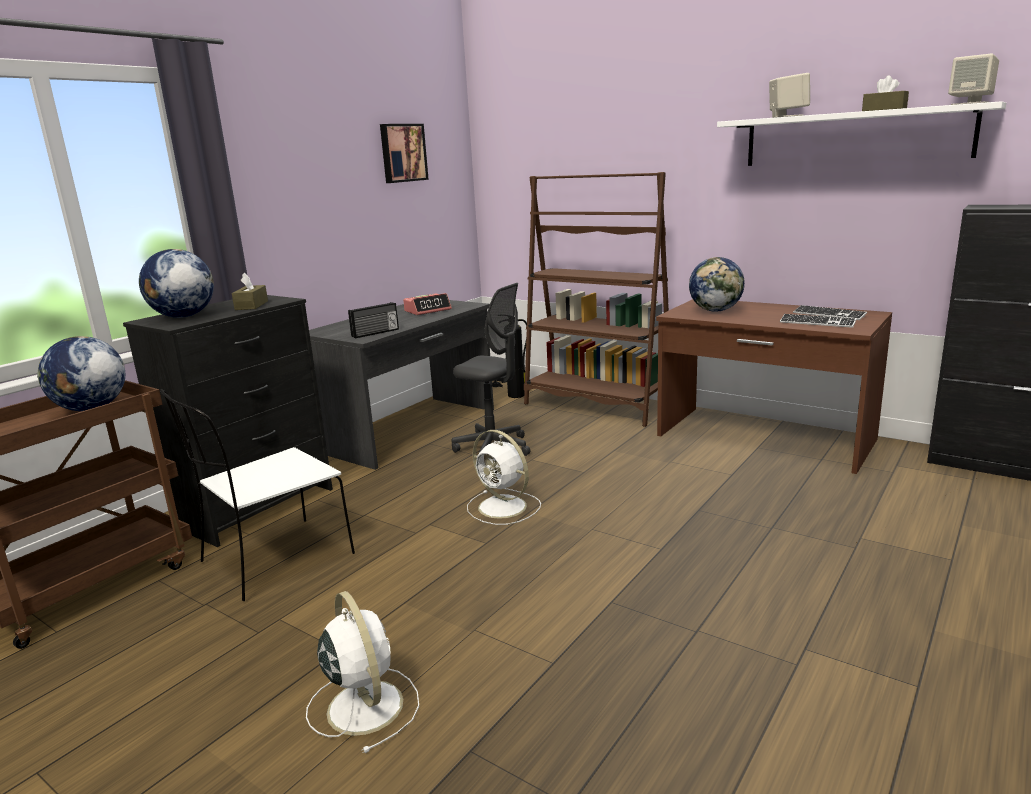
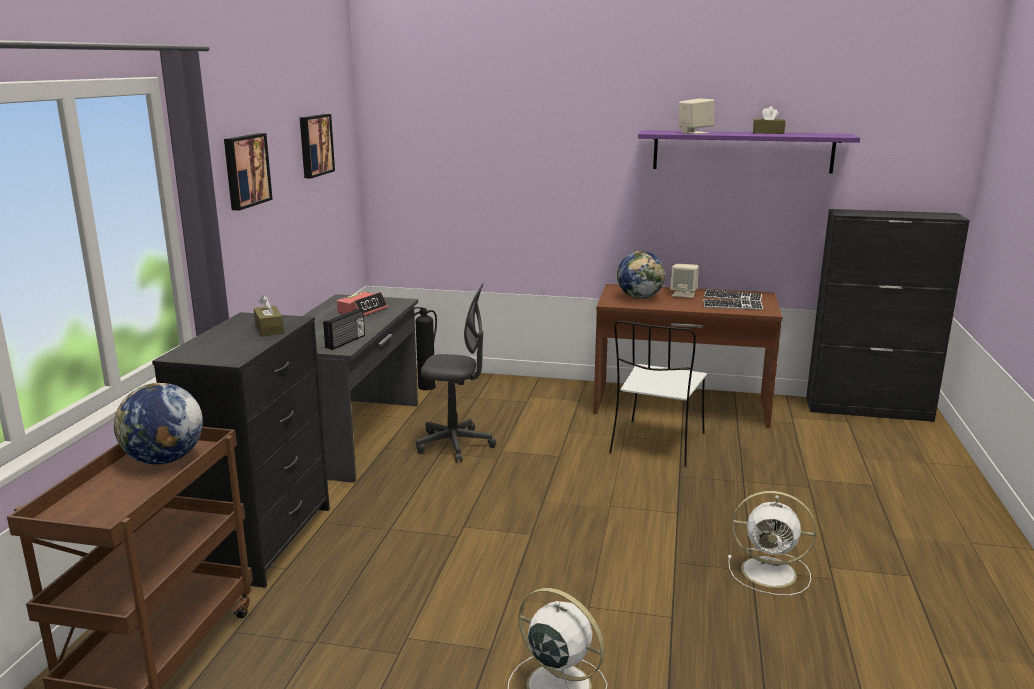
camera: 25 degrees left, 0 degrees up
(183, 316) = (215, 348): globe -> none
(274, 559) = (341, 587): white chair -> white chair (657, 444)
(296, 167) = (245, 170): none -> picture
(504, 507) = (518, 500): white fan -> white fan (771, 572)
(597, 404) = (514, 388): brown bookcase -> none
(855, 137) = (742, 151): white shelf -> purple shelf
(970, 103) = (833, 134): beige speaker -> beige speaker (684, 294)

